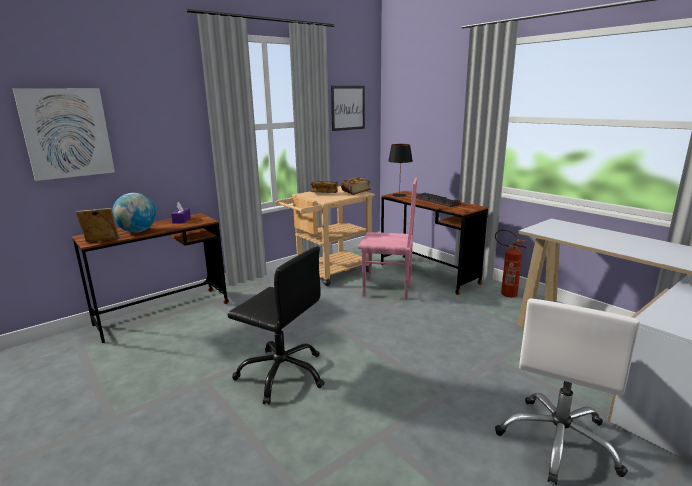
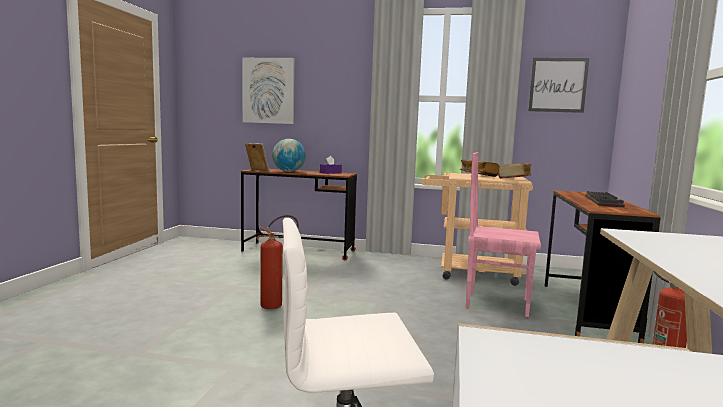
camera: 50 degrees right, 10 degrees down
(282, 373) = (277, 305): black office chair -> fire extinguisher
(387, 290) = (497, 303): pink chair -> pink chair turned 135 degrees clockwise
(399, 195) = (575, 193): black table lamp -> none

